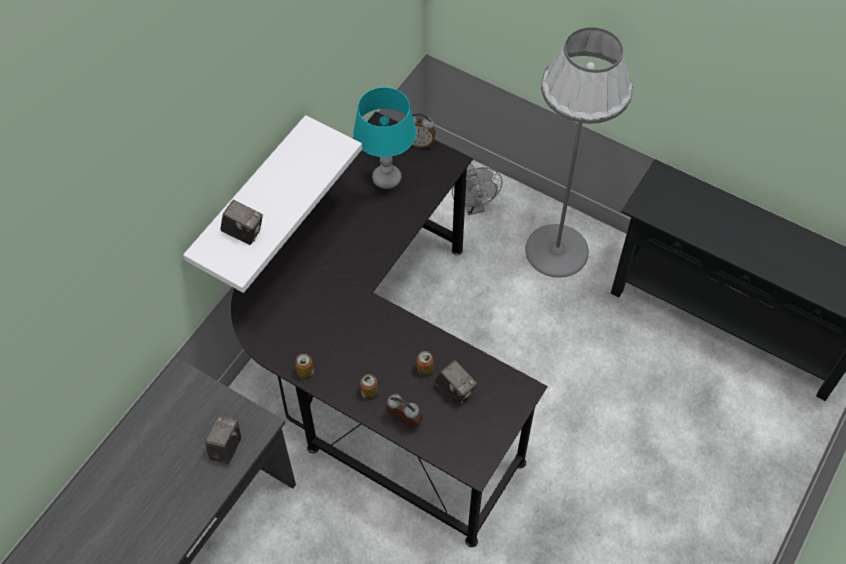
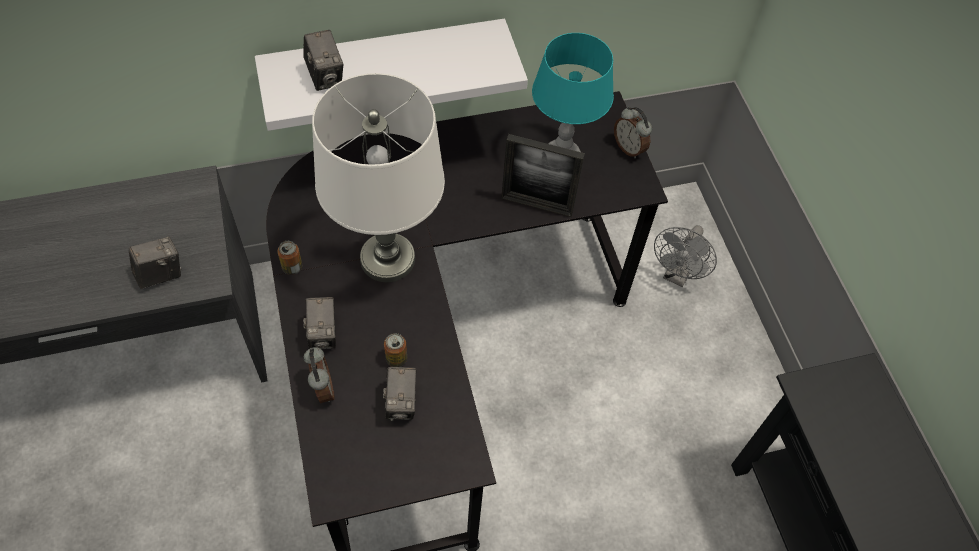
camera: 40 degrees right, 0 degrees up
(355, 321) = (387, 259): none -> white table lamp
(369, 393) = (323, 334): can -> camera
(404, 219) = (537, 205): none -> picture frame
(557, 250) = (718, 379): grey floor lamp -> none

